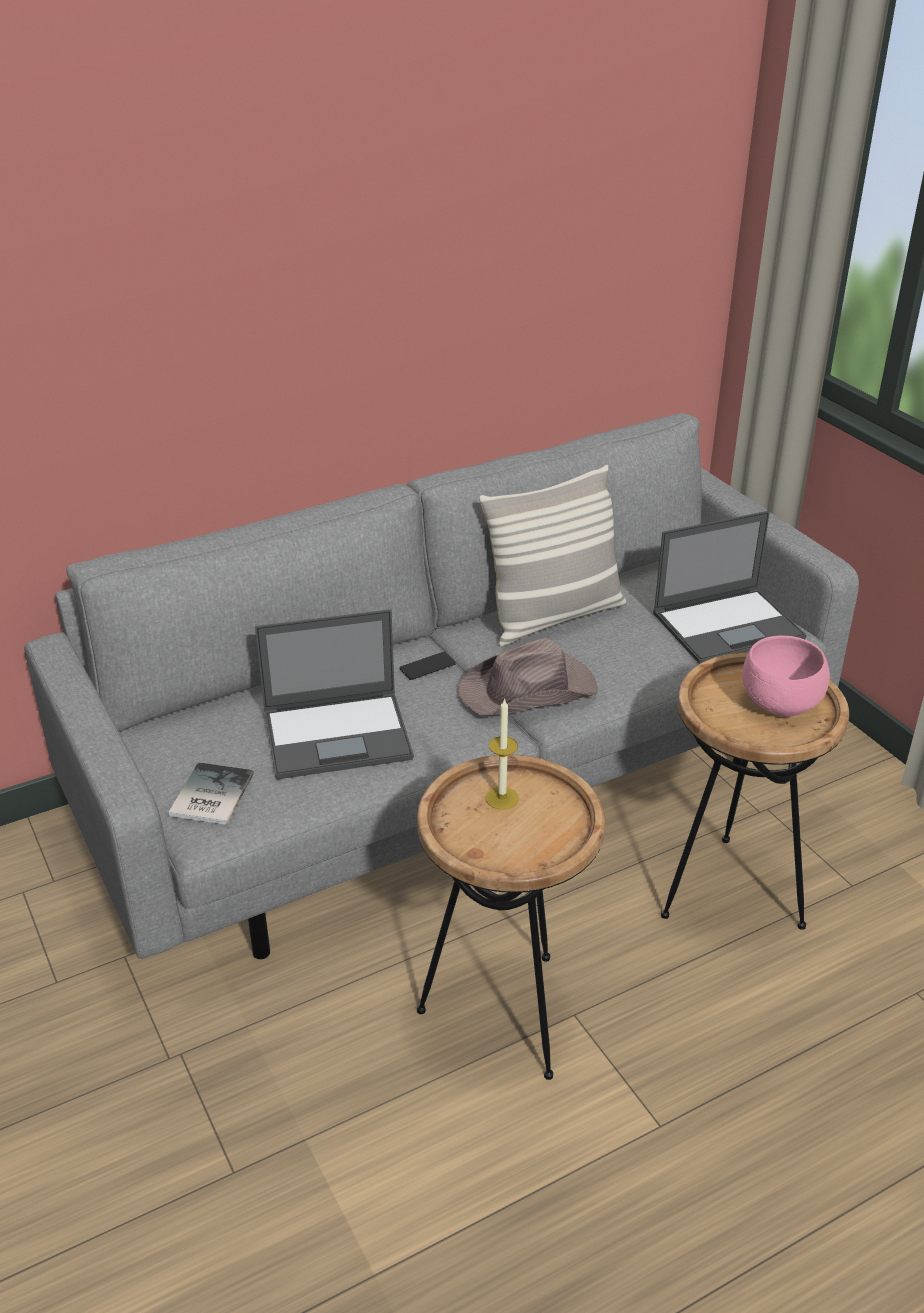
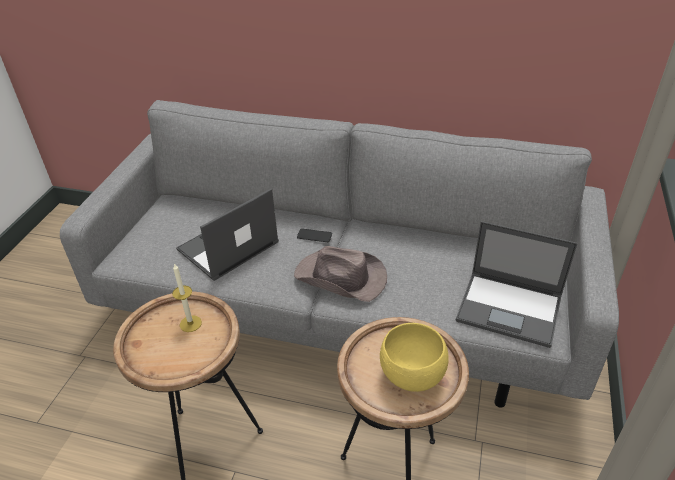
camera: 45 degrees right, 5 degrees up
(209, 796) = (143, 243): book -> none
(339, 735) = (227, 247): laptop -> laptop turned 105 degrees clockwise
(554, 617) = (415, 245): pillow -> none
(781, 706) = (412, 377): pink bowl -> yellow bowl

